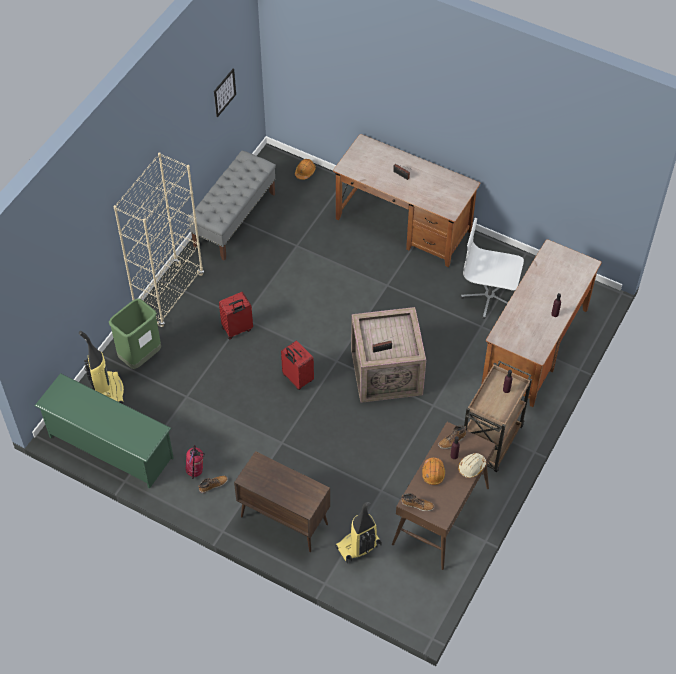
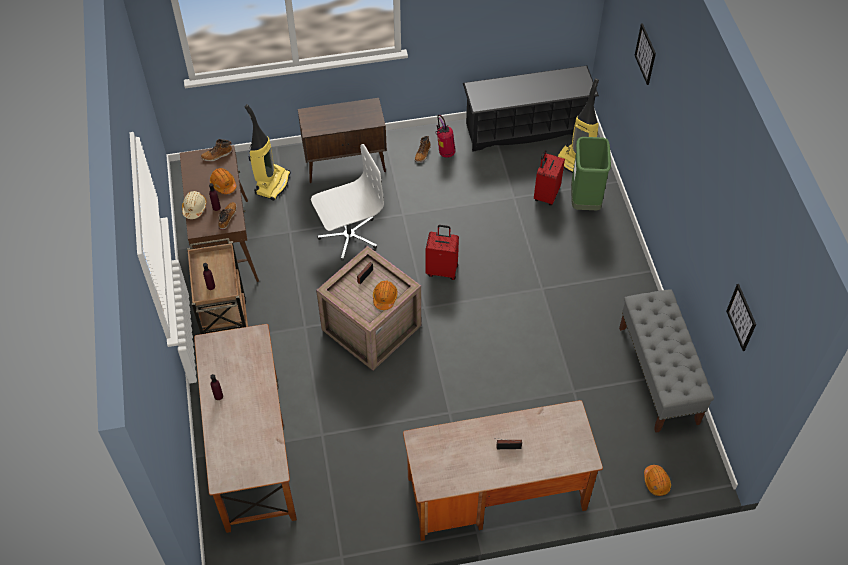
camera: 140 degrees right, 0 degrees up
(76, 246) = (645, 54): none -> picture
(110, 447) = (526, 128): green shoe rack -> black shoe rack
(169, 294) = (625, 264): beige bookcase -> none
(237, 329) = (536, 275): red suitcase -> red suitcase (546, 194)
(382, 325) = (385, 297): none -> orange hard hat
(489, 297) = (339, 473): white office chair -> white office chair (348, 235)

